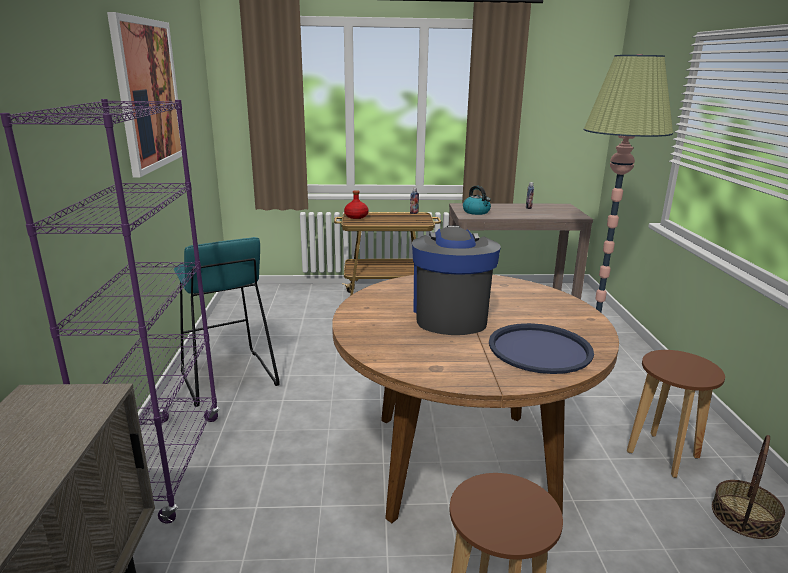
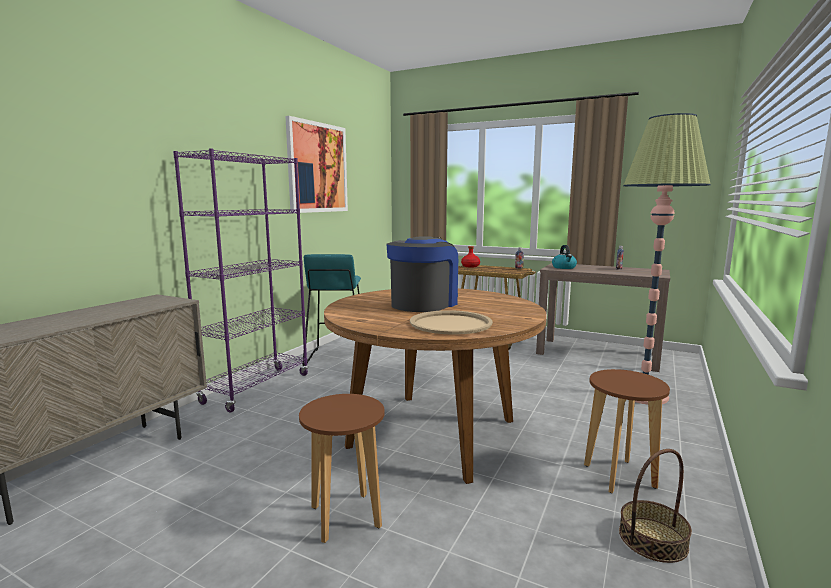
camera: 30 degrees right, 10 degrees down
(540, 349) = (450, 324): blue tray -> beige tray

